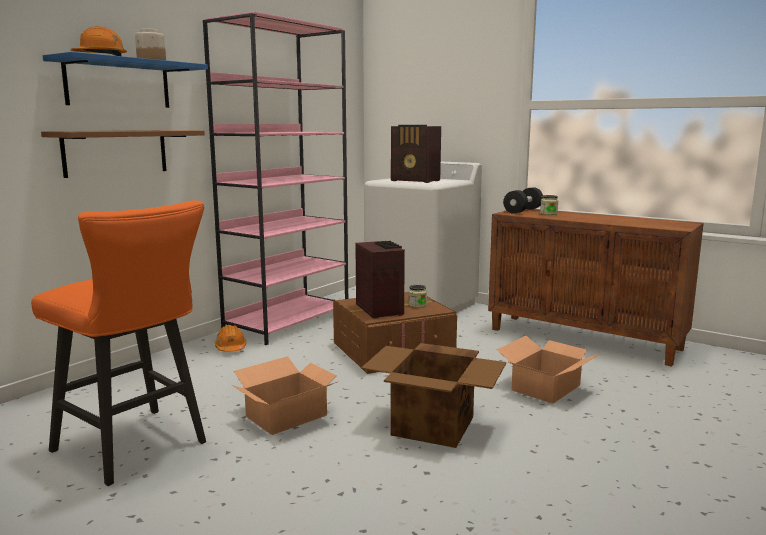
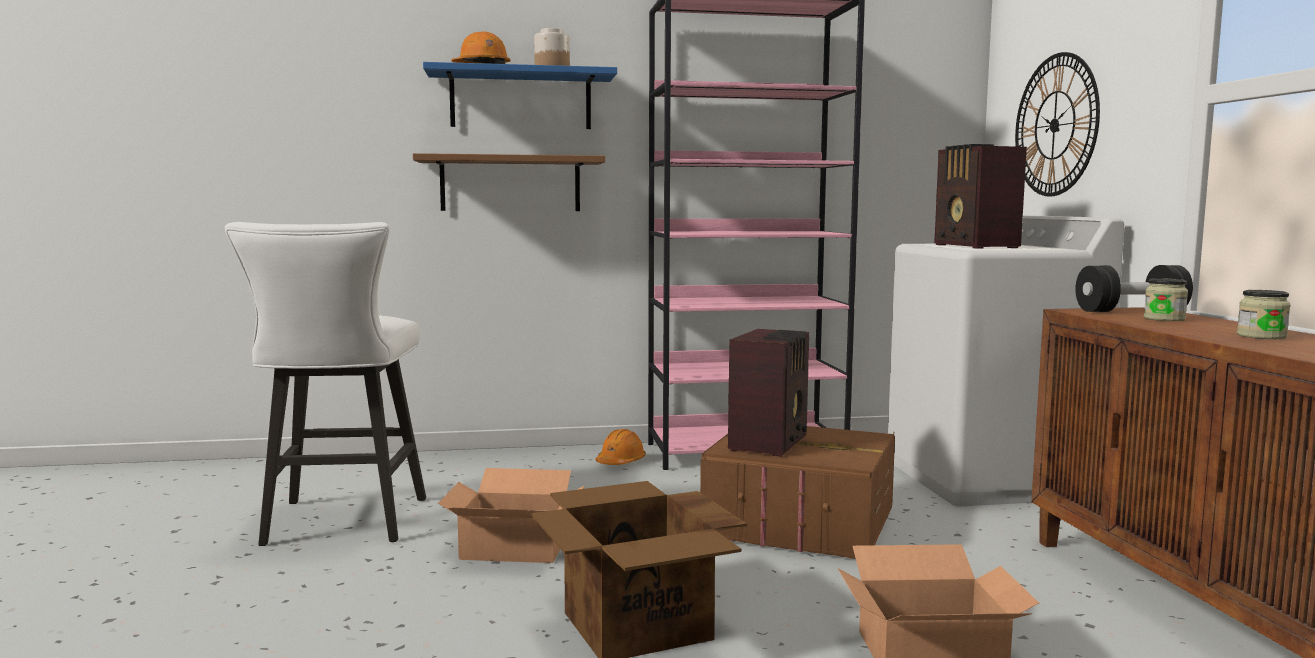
camera: 45 degrees right, 5 degrees down
(137, 449) = (341, 525): orange stool -> white stool
(417, 305) = (839, 450): jar -> jar (1261, 336)
(424, 111) = (1055, 125): none -> wall clock

